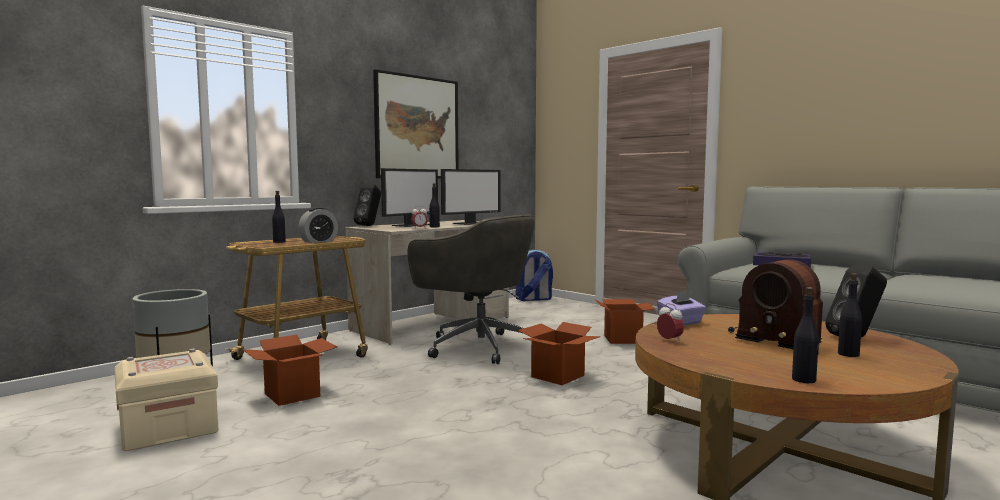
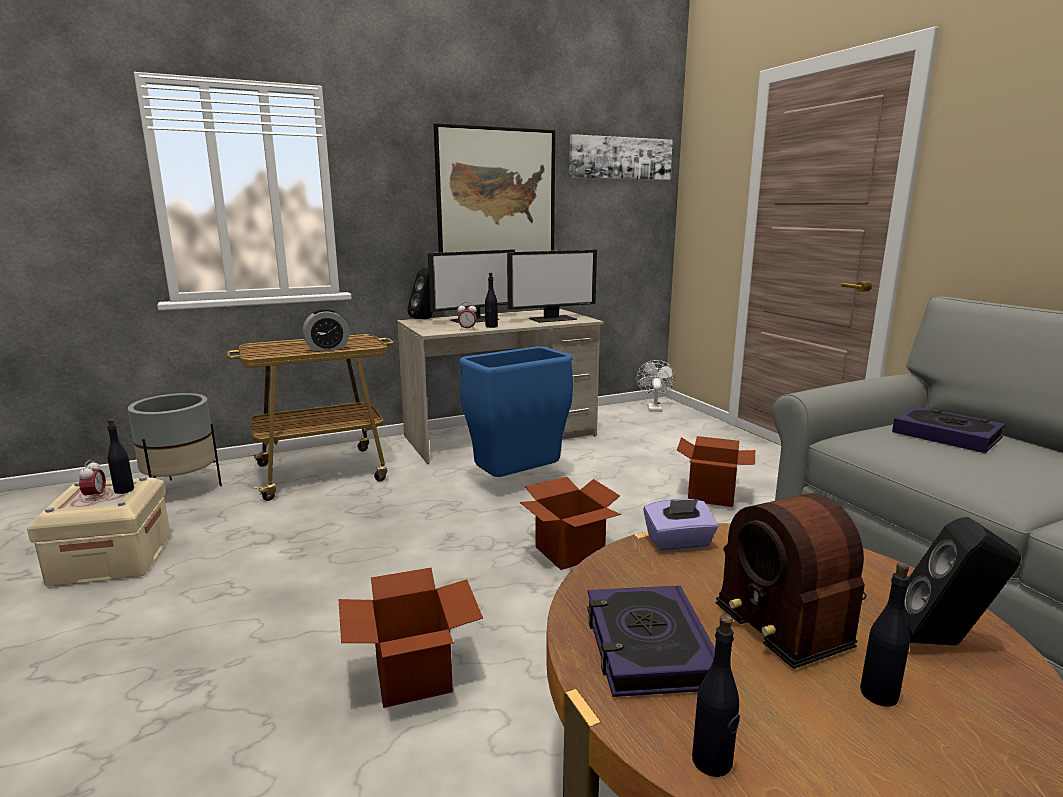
camera: 20 degrees right, 10 degrees up
(279, 242) = (294, 344): black bottle -> black bottle (124, 490)
(292, 395) = (261, 530): cardboard box -> cardboard box (412, 676)
(477, 347) = (518, 482): grey office chair -> blue trash can
(499, 106) = (620, 158): none -> picture
(533, 299) = (654, 407): backpack -> white fan
(670, 341) = (611, 588): alarm clock -> alarm clock (95, 496)
(721, 355) = (648, 647): none -> book

